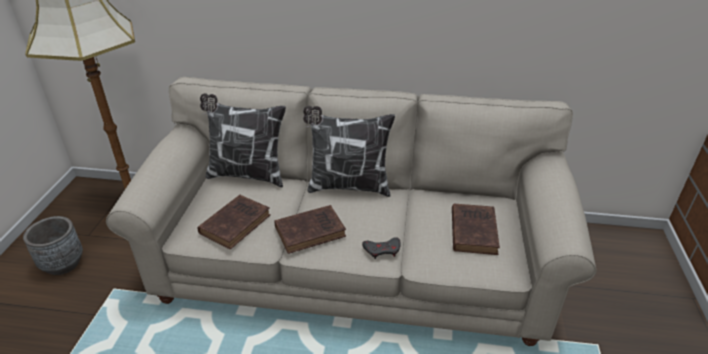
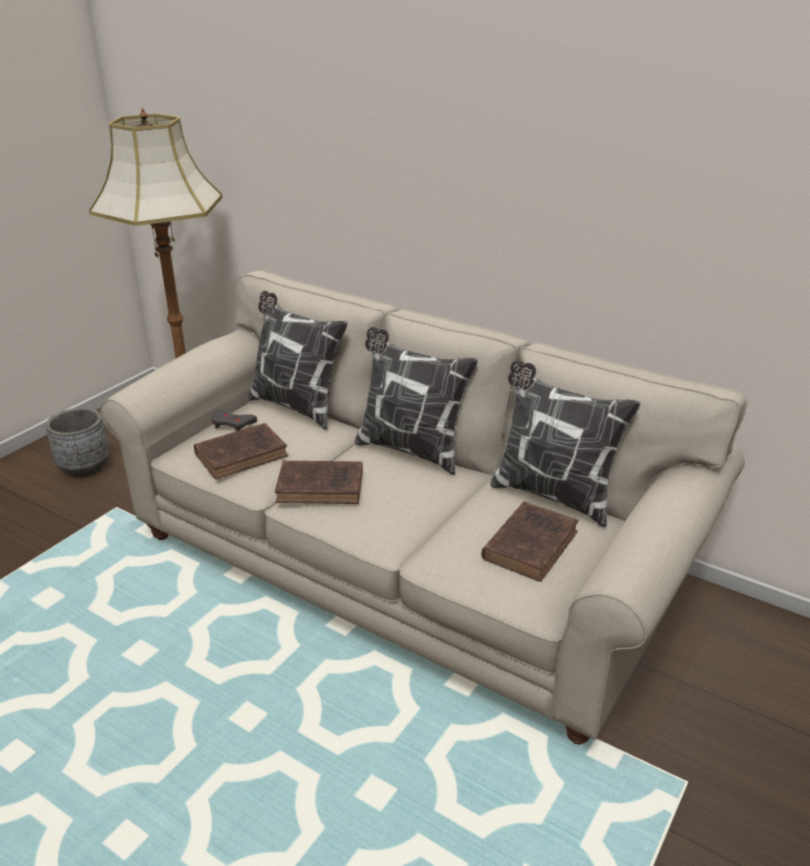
camera: 25 degrees right, 5 degrees down
(382, 250) = (393, 532): grey game controller -> grey game controller (232, 424)
(459, 193) = (552, 495): none -> pillow

